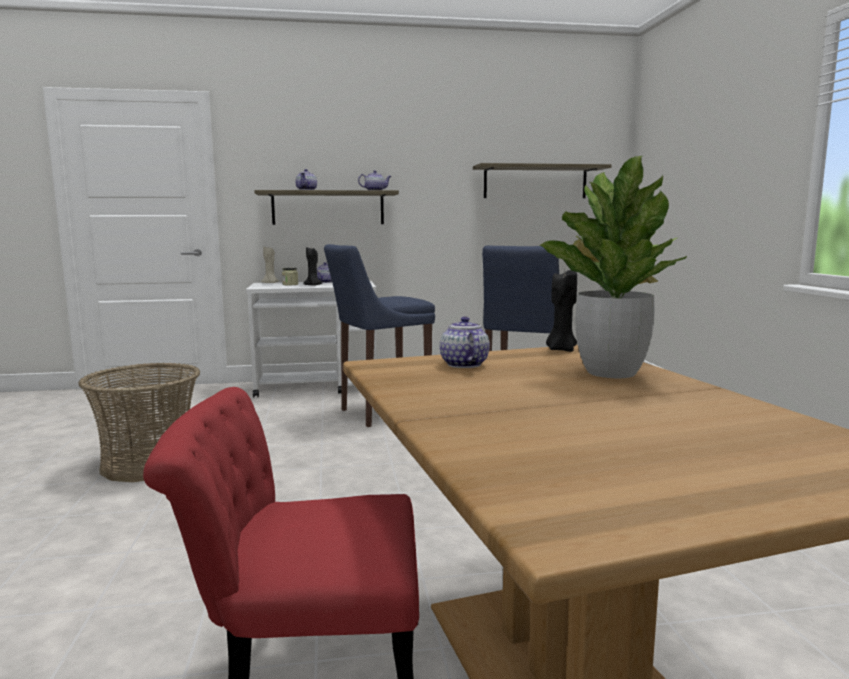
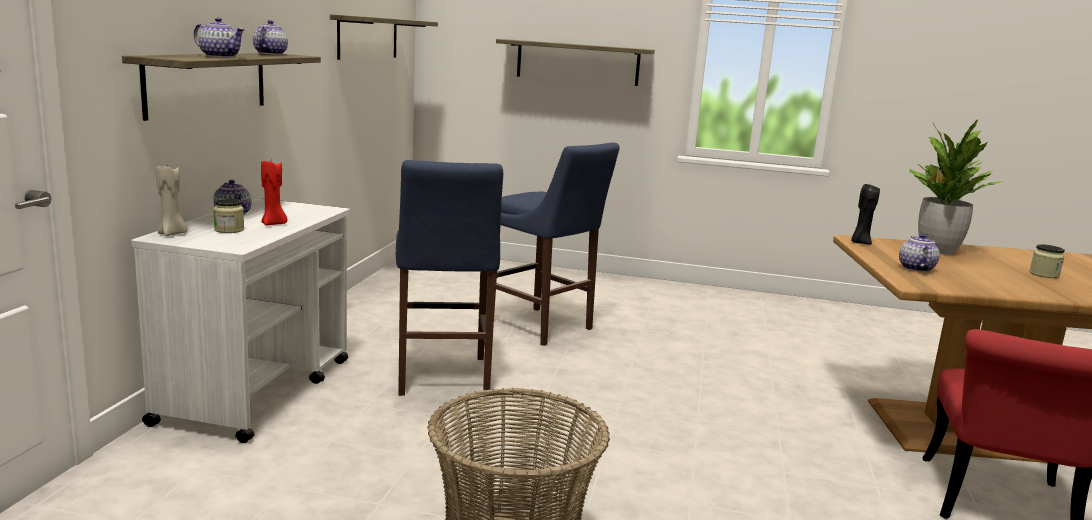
camera: 70 degrees left, 5 degrees up
(313, 285) = (273, 224): black candle -> red candle
(463, 364) = (915, 268): teapot -> teapot turned 90 degrees clockwise
(579, 414) = (1044, 274): none -> jar
(717, 184) = (577, 62): none -> shelf

